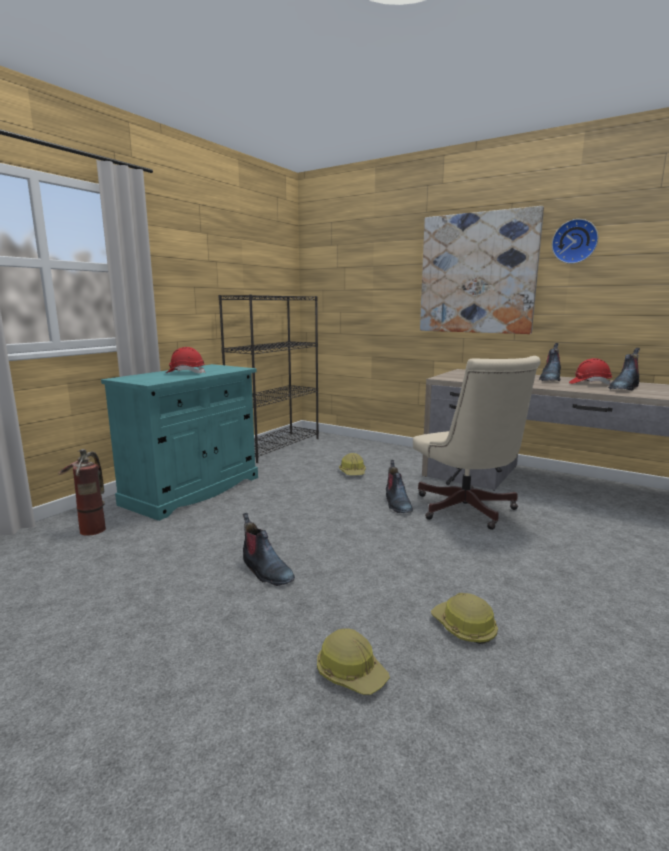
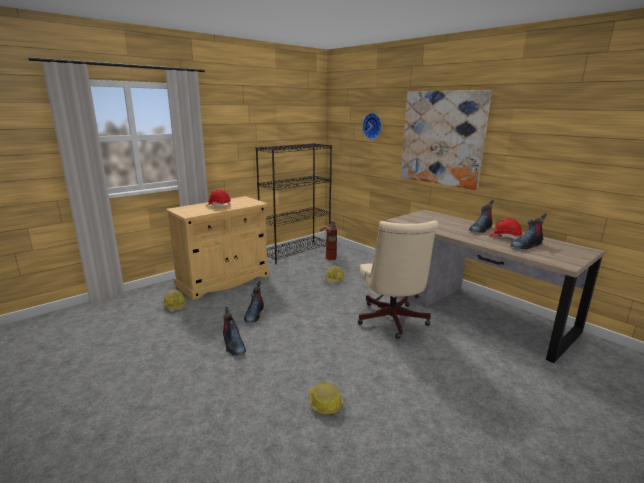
camera: 15 degrees right, 5 degrees up
(93, 526) = (155, 298): fire extinguisher -> fire extinguisher (330, 256)
(193, 490) = (224, 280): turquoise cabinet -> beige cabinet
(351, 672) = (240, 416): hard hat -> hard hat (175, 305)
(397, 504) = (347, 309): boot -> boot (254, 314)
(575, 241) = (513, 120): wall clock -> wall clock (373, 126)

